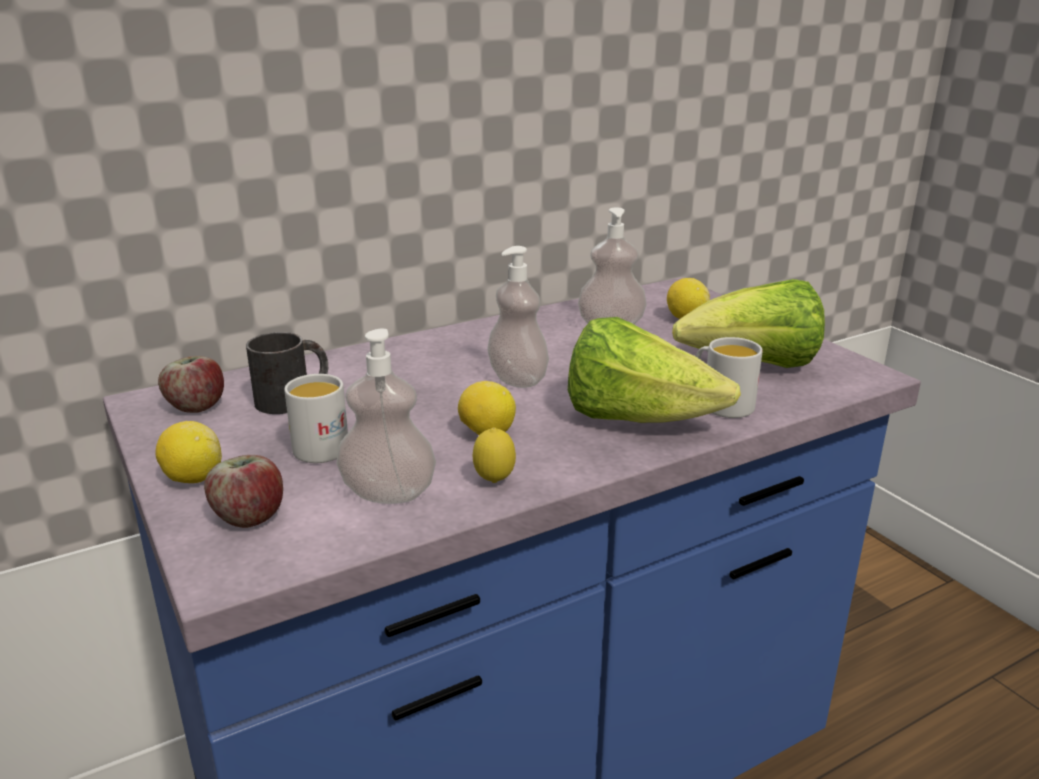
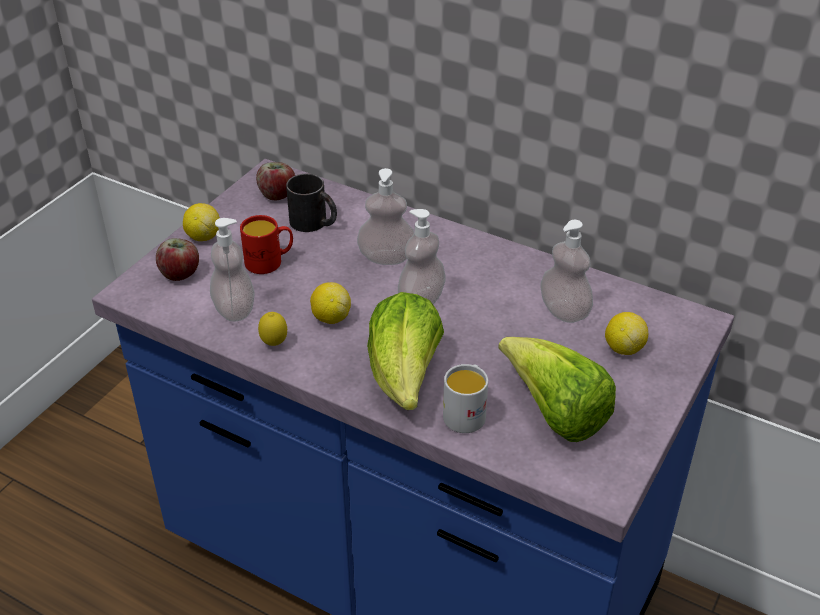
camera: 60 degrees right, 15 degrees up
(325, 444) = (270, 262): white mug -> red mug
(420, 377) = (387, 257): none -> soap dispenser

